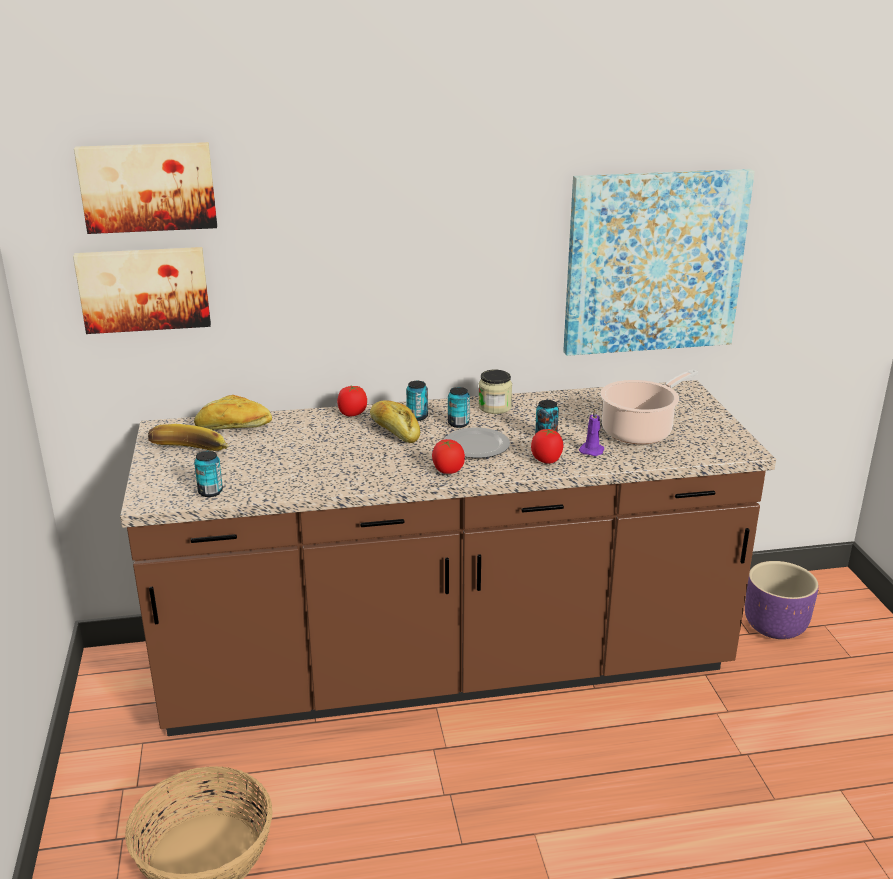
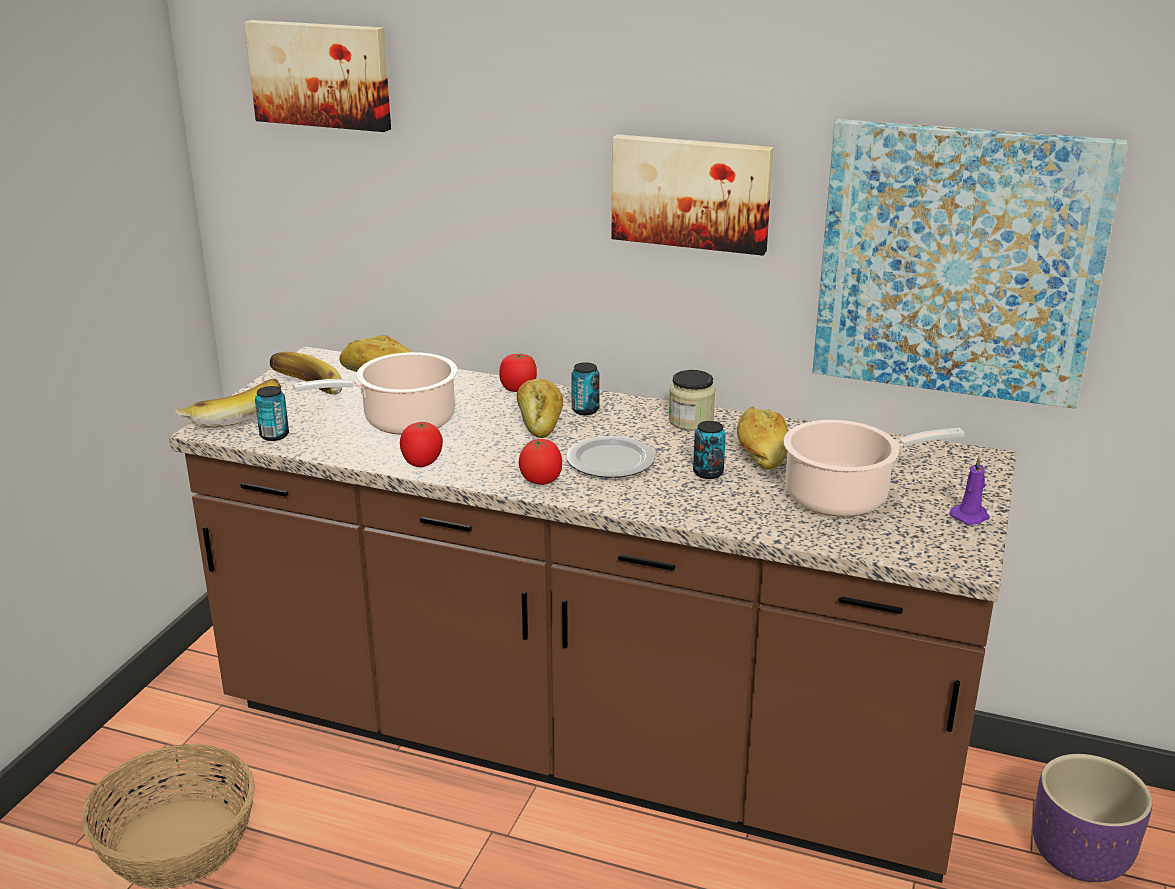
camera: 30 degrees right, 0 degrees up
(144, 288) = (315, 194): picture -> picture (691, 192)
(154, 486) = (233, 415): none -> banana
(297, 456) = (403, 421): none -> cooking pot
(458, 424) = (622, 430): can -> none
(546, 460) = (673, 500): tomato -> tomato (422, 462)
(561, 416) = (760, 452): none -> bread
(592, 450) = (747, 504): purple candle -> purple candle (970, 516)

